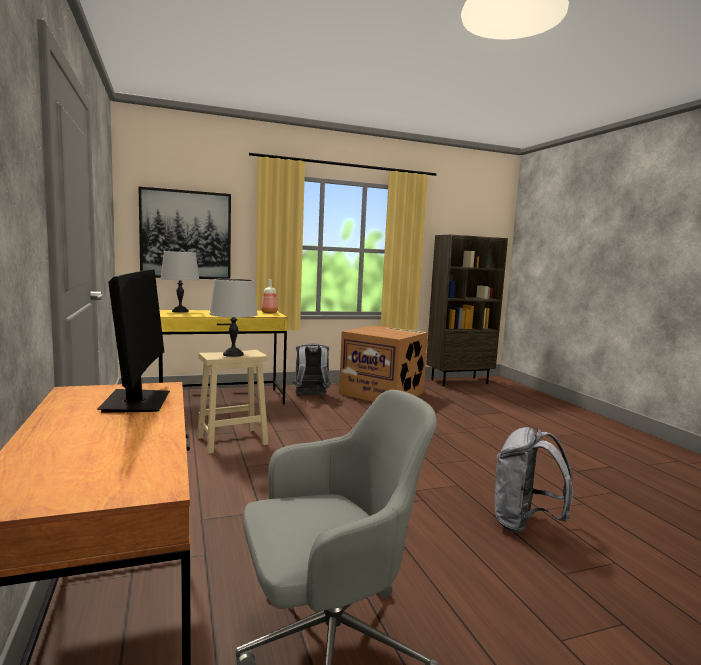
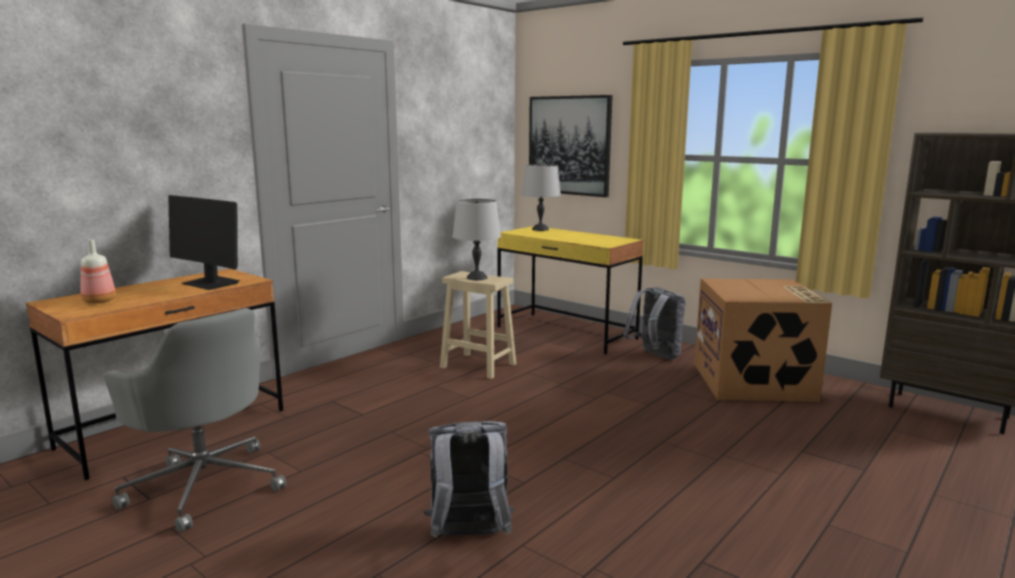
camera: 60 degrees right, 5 degrees up
(136, 402) = (211, 284): monitor -> monitor turned 75 degrees clockwise
(269, 313) = (616, 241): bottle -> bottle (98, 301)

